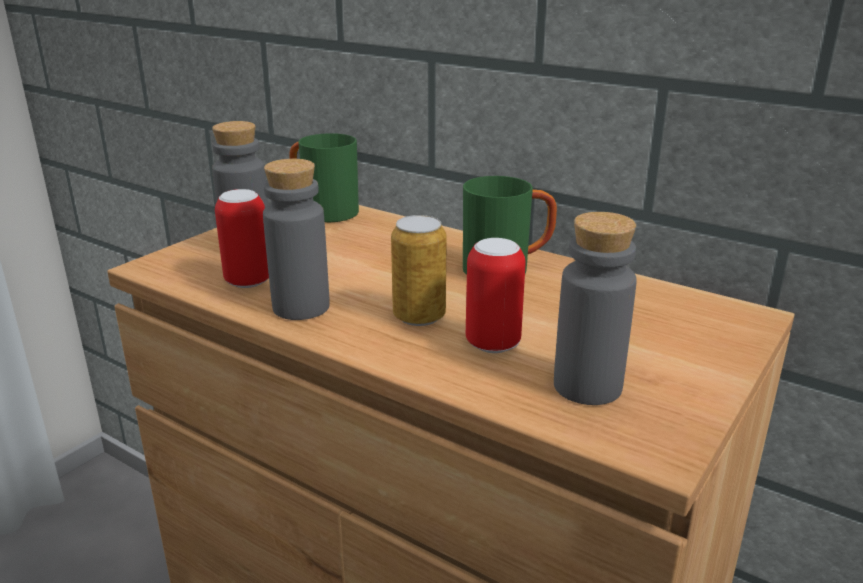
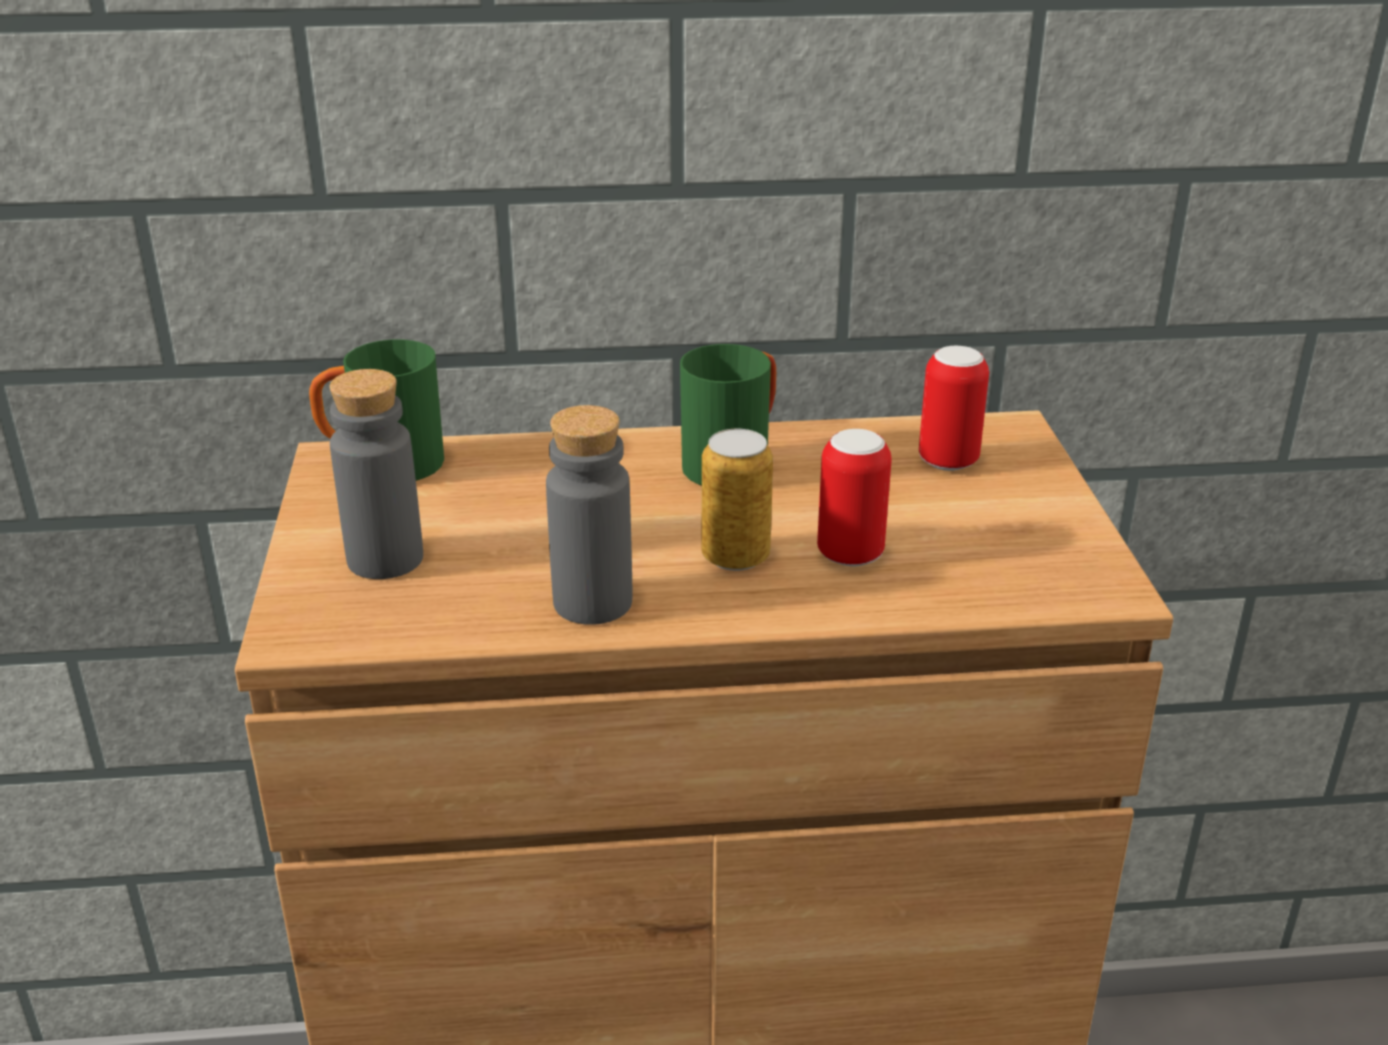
camera: 40 degrees left, 5 degrees up
(248, 281) = (469, 600): can -> can (948, 461)
(587, 386) = (987, 559): grey bottle -> none

